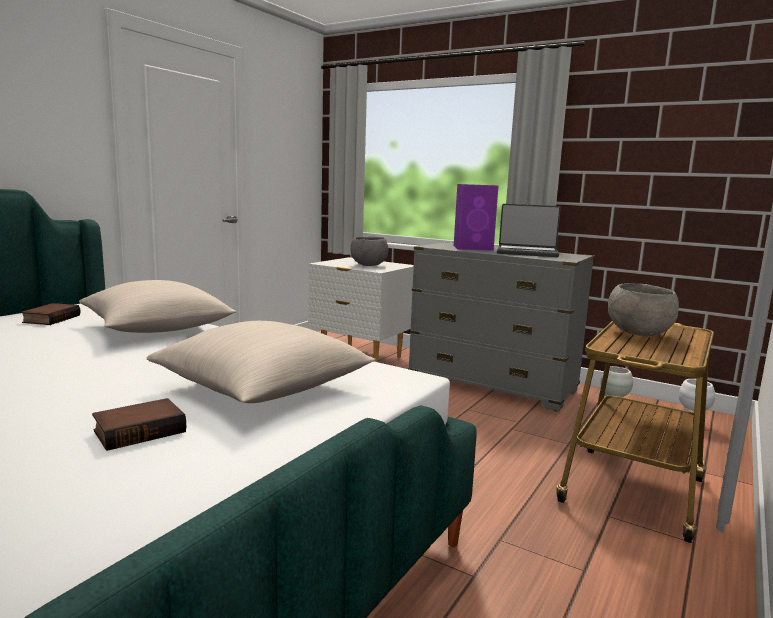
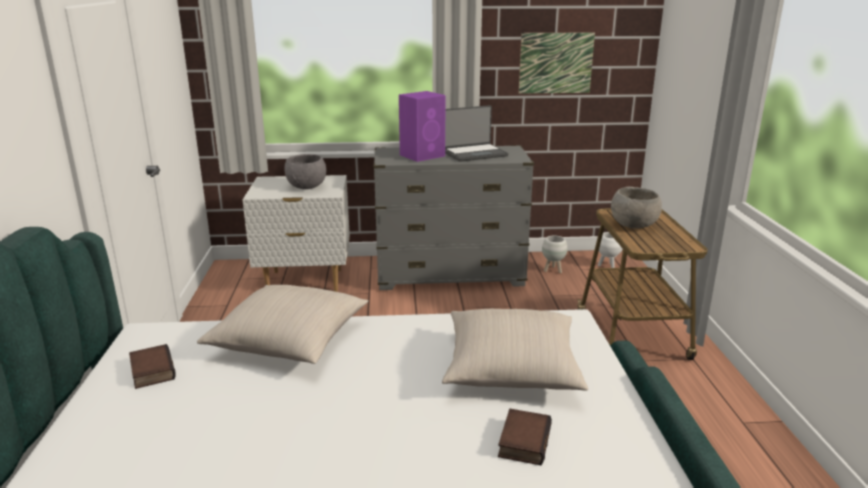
camera: 35 degrees left, 10 degrees up
(654, 168) = (555, 63): none -> picture

